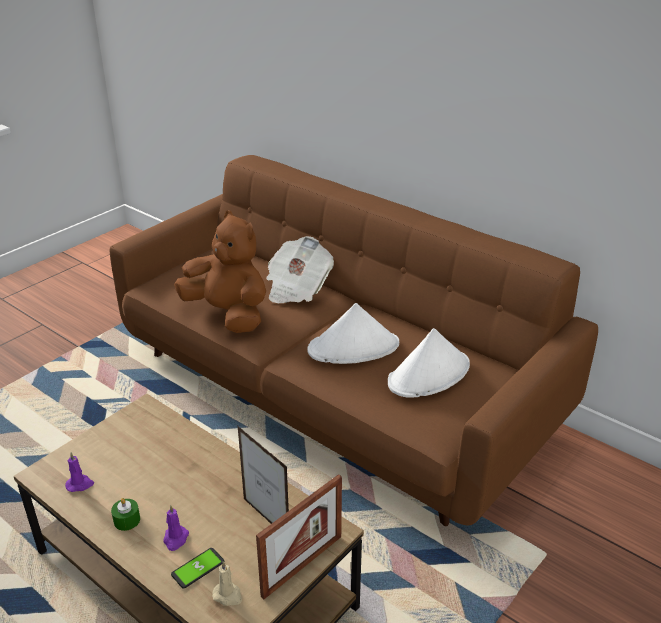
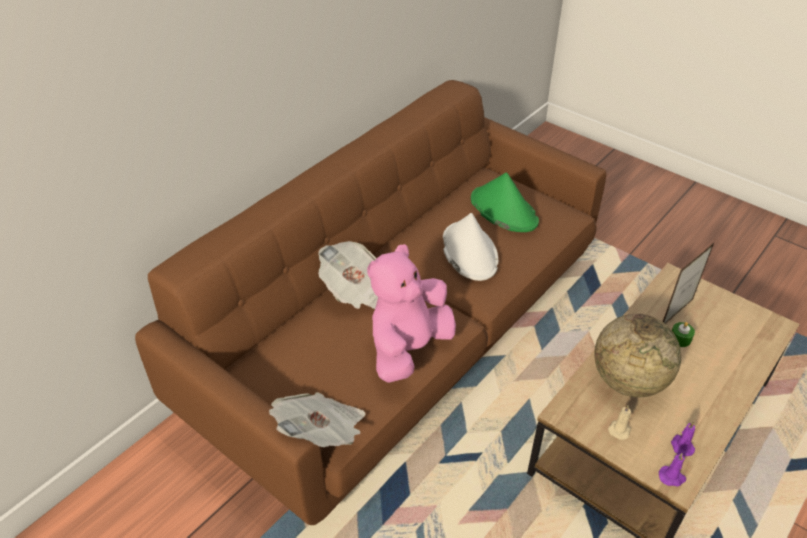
camera: 90 degrees left, 10 degrees up
(127, 520) = (709, 401): green candle -> green candle (680, 339)
(153, 278) = (322, 432): none -> newspaper
(171, 458) = (628, 381): none -> globe
(175, 539) = (716, 366): purple candle -> purple candle (672, 477)
(198, 568) = (738, 349): phone -> none
(228, 314) = (408, 348): brown plush toy -> pink plush toy
(228, 595) = (753, 329): beige candle -> beige candle (619, 429)
(302, 565) = (711, 292): picture frame -> none
(429, 374) = (503, 210): white hat -> green hat

